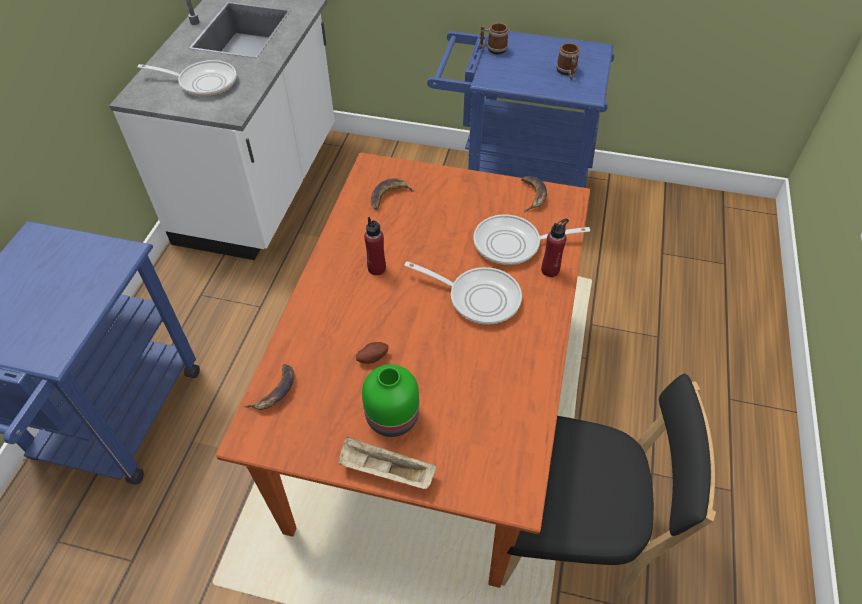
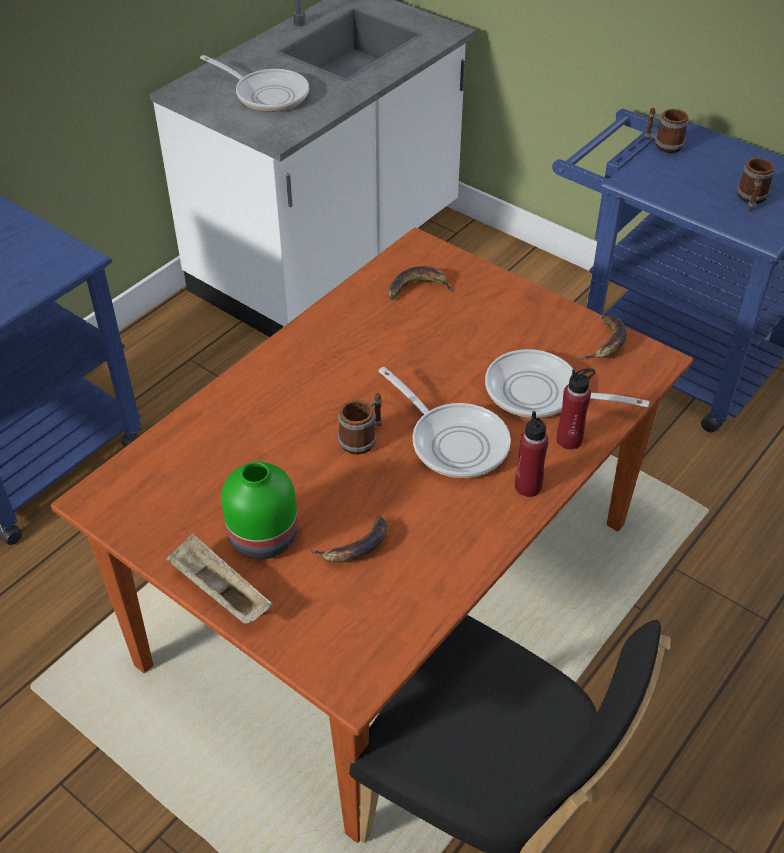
camera: 25 degrees right, 5 degrees down
(275, 392) = (151, 461): banana -> banana (355, 547)
(372, 357) = (282, 464): potato -> none
(376, 268) = (350, 367): red bottle -> red bottle (528, 487)
(417, 318) = (362, 438): none -> mug

